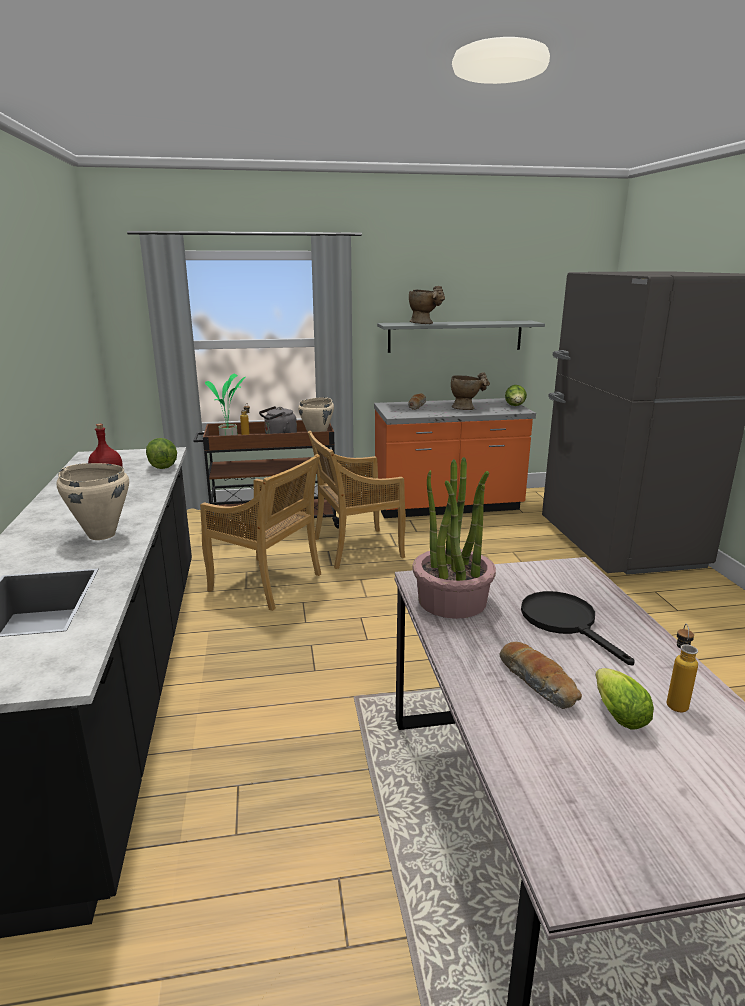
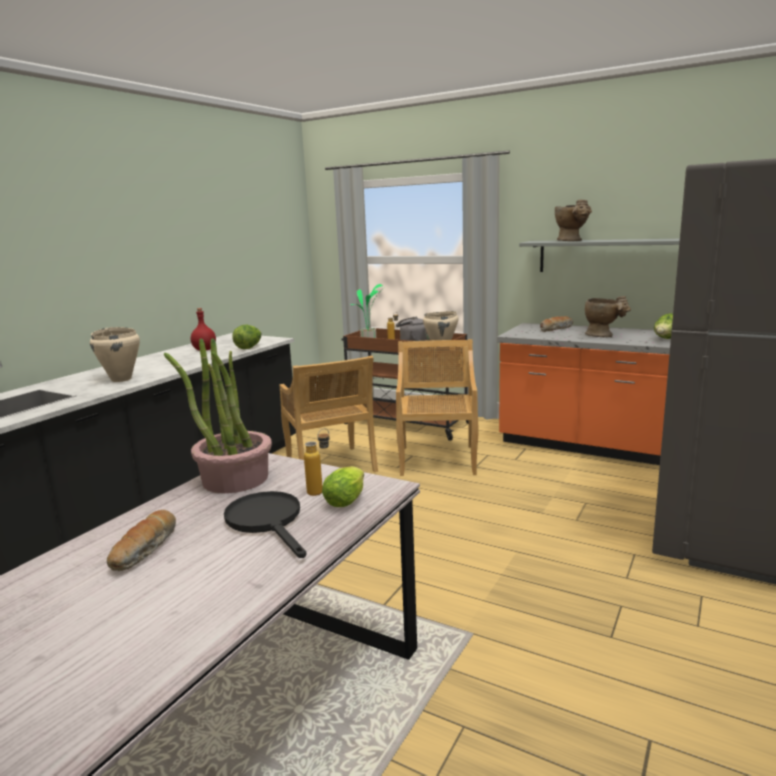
camera: 40 degrees right, 5 degrees down
(356, 548) = (437, 459): beige chair -> beige chair turned 75 degrees clockwise
(565, 622) = (268, 521): black frying pan -> black frying pan turned 45 degrees counterclockwise
(616, 712) = (136, 591): lettuce -> lettuce (347, 500)
(675, 701) = (191, 607): bottle -> bottle (320, 490)

